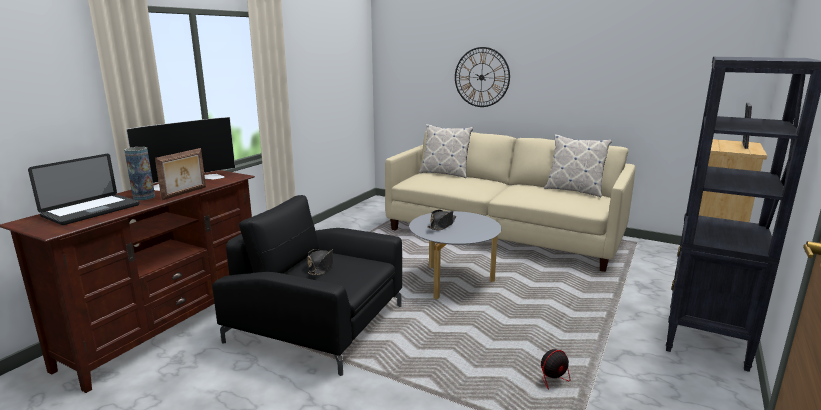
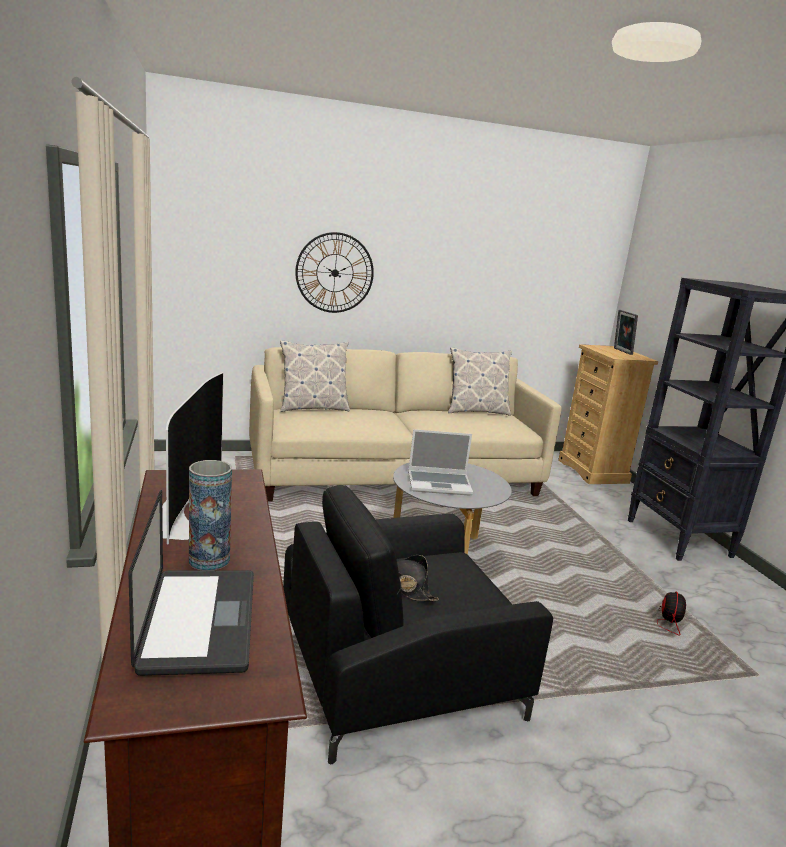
camera: 45 degrees left, 0 degrees up
(185, 193) = (257, 531): picture frame -> none
(442, 225) = (440, 484): black hat -> laptop

